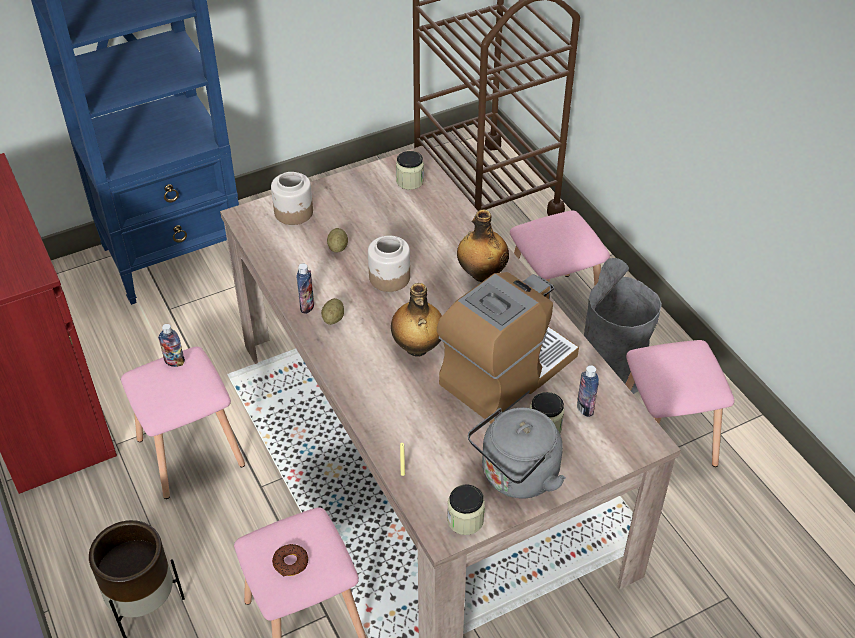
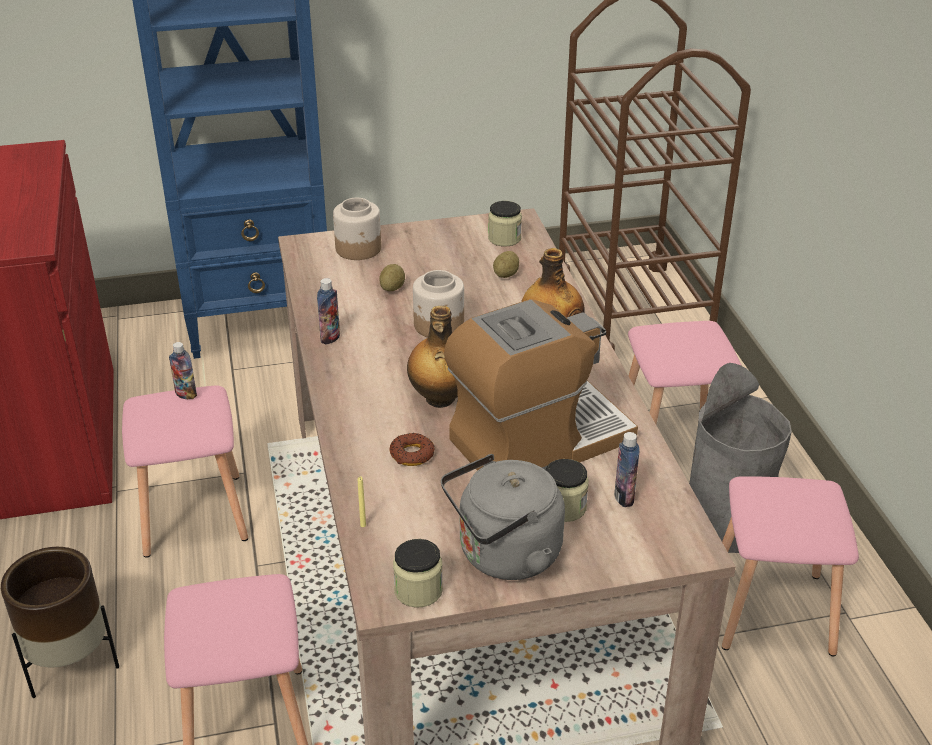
camera: 15 degrees right, 10 degrees down
(290, 563) = (220, 625): donut -> donut (412, 454)
(333, 319) = (354, 354): potato -> potato (506, 274)

